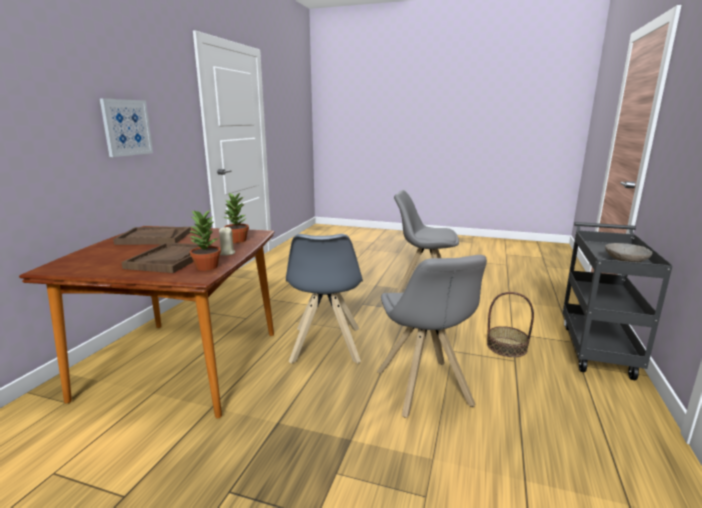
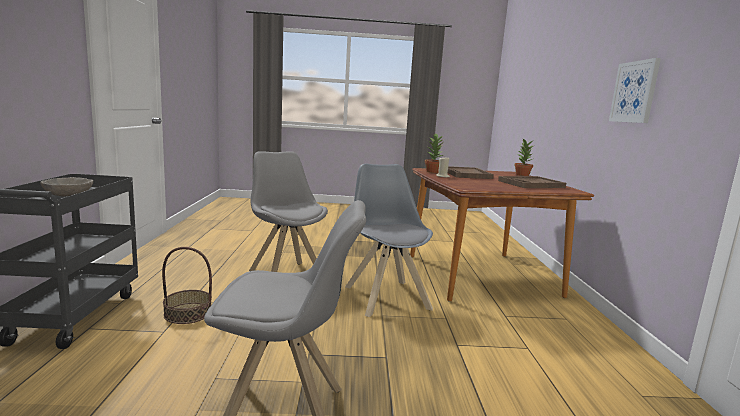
camera: 160 degrees right, 5 degrees down
(237, 240) = (461, 182): potted plant -> potted plant (522, 174)

